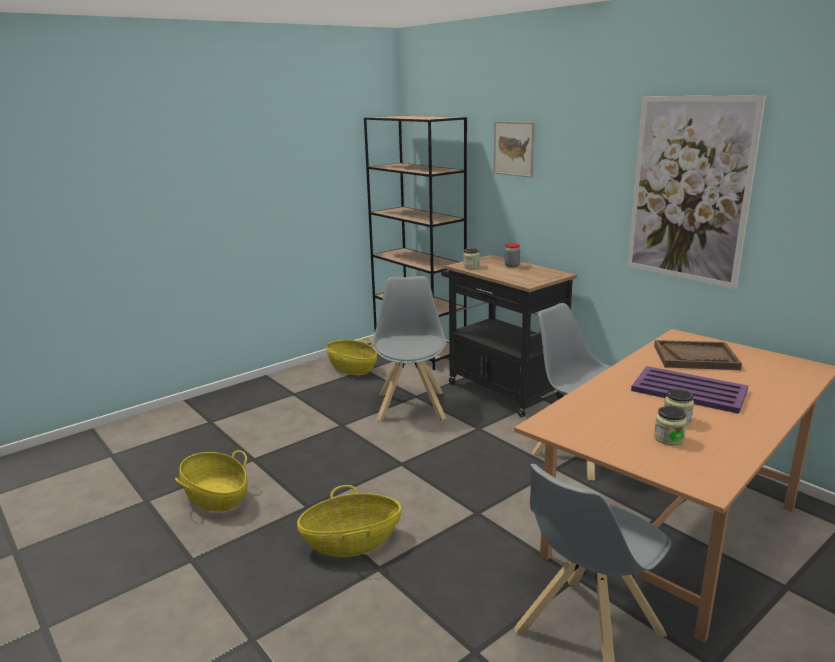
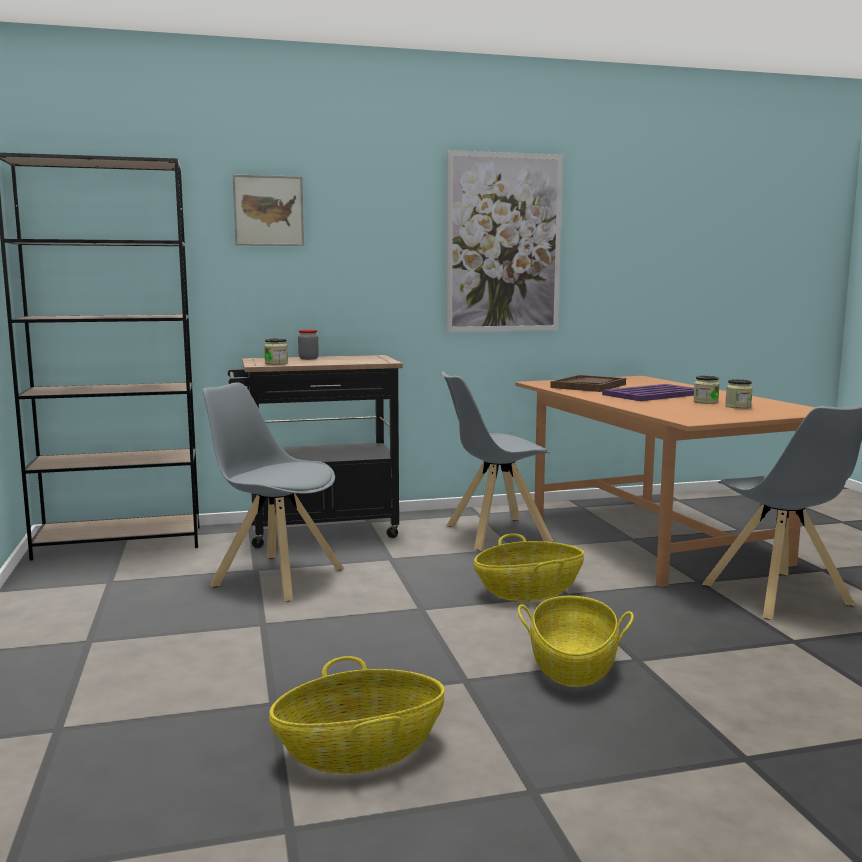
camera: 65 degrees left, 10 degrees down
(352, 368) = (85, 588): basket -> basket (529, 591)

